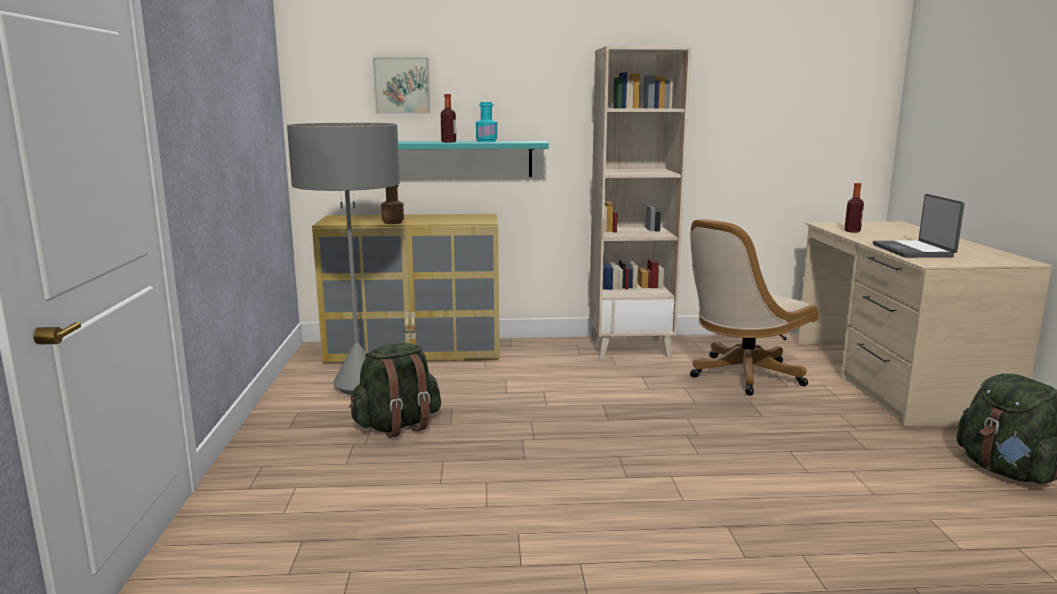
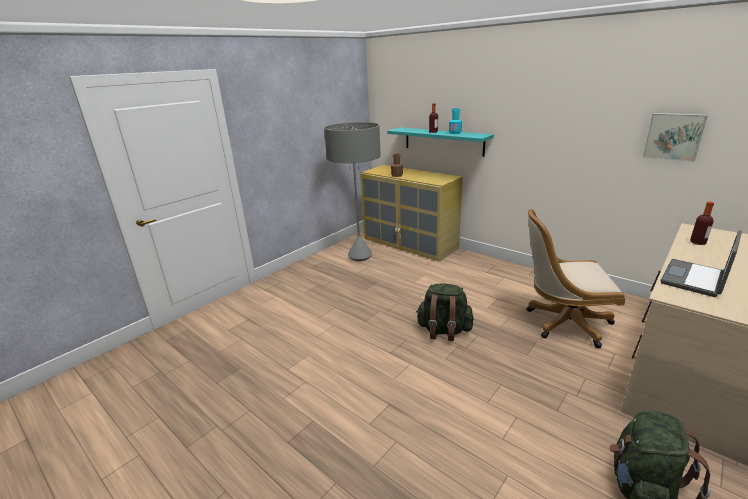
camera: 45 degrees right, 10 degrees up
(398, 426) = (345, 282): green backpack -> green backpack (444, 330)
(402, 85) = (419, 96): picture -> picture (673, 136)
(630, 348) = (523, 277): beige bookcase -> none

